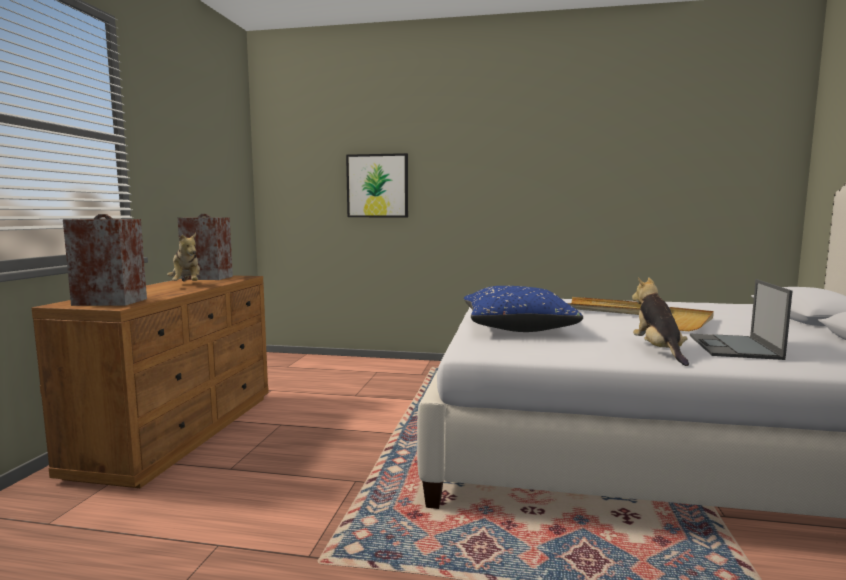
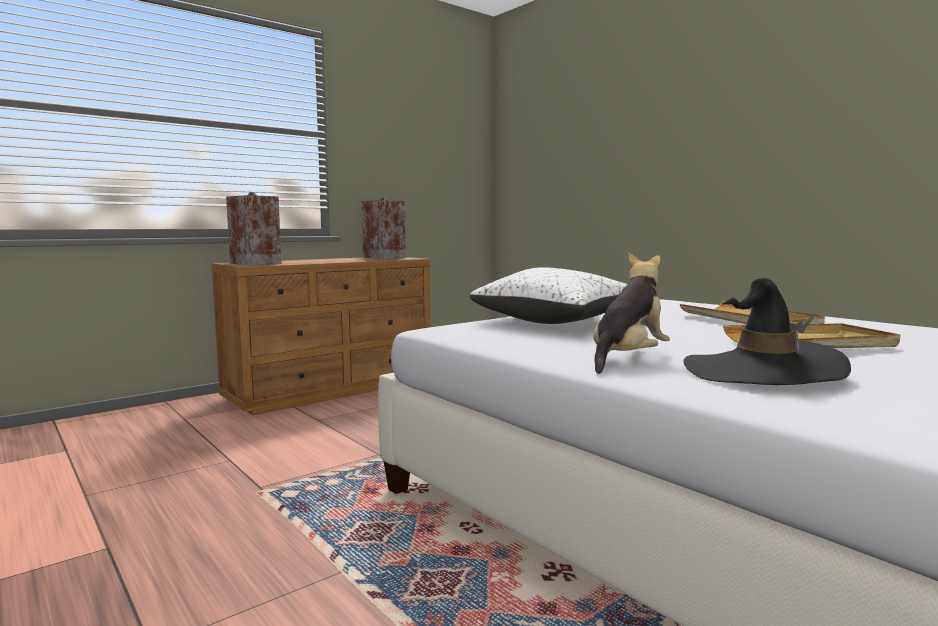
camera: 40 degrees right, 0 degrees up
(187, 285) = (346, 260): plush toy -> none
(377, 186) = (596, 166): picture -> none
(517, 327) = (557, 321): blue pillow -> white pillow
(734, 347) = (761, 372): laptop -> black hat

